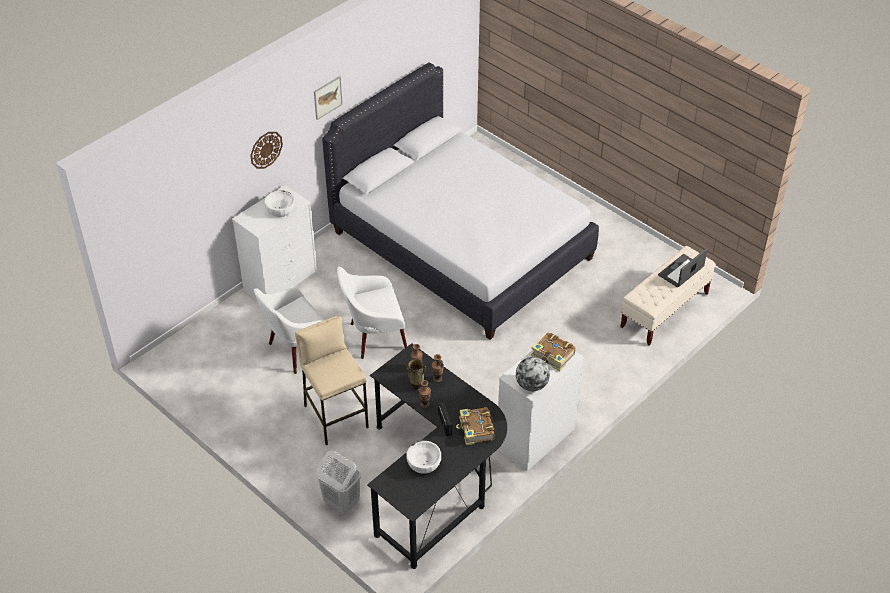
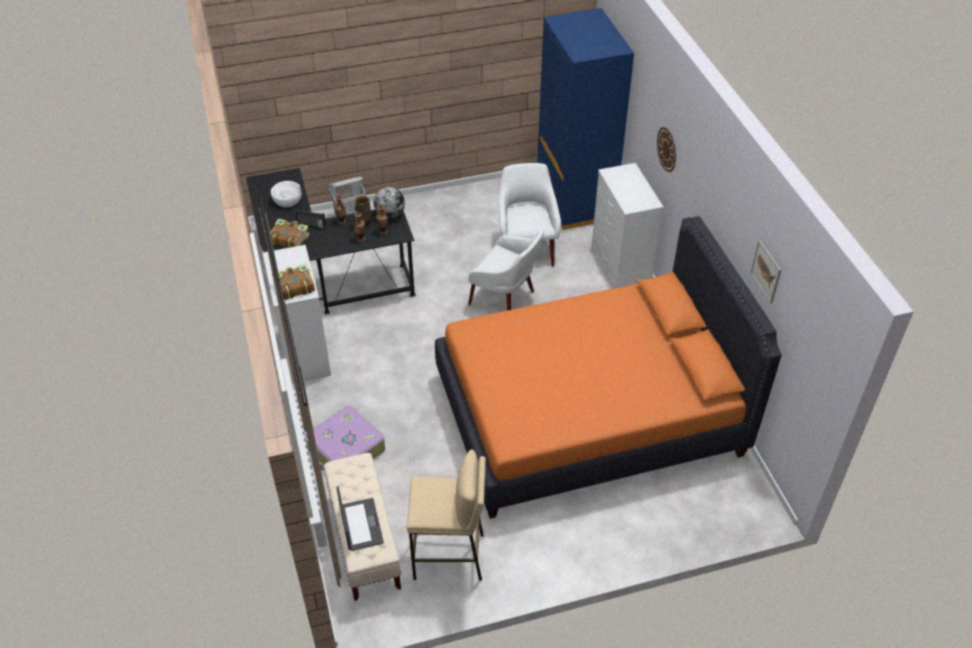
camera: 120 degrees right, 0 degrees up
(203, 344) = (574, 201): none -> blue wardrobe
(280, 209) = (627, 192): white bowl -> none
(327, 97) = (709, 190): picture -> picture (766, 271)
(335, 416) = (435, 246): beige stool -> beige stool (449, 556)
(373, 337) = (505, 300): white armchair -> white armchair turned 105 degrees clockwise
(461, 245) = (588, 413): white bed -> orange bed
(532, 385) = (277, 259): globe -> globe (390, 214)
(604, 359) = (346, 450): none -> suitcase

